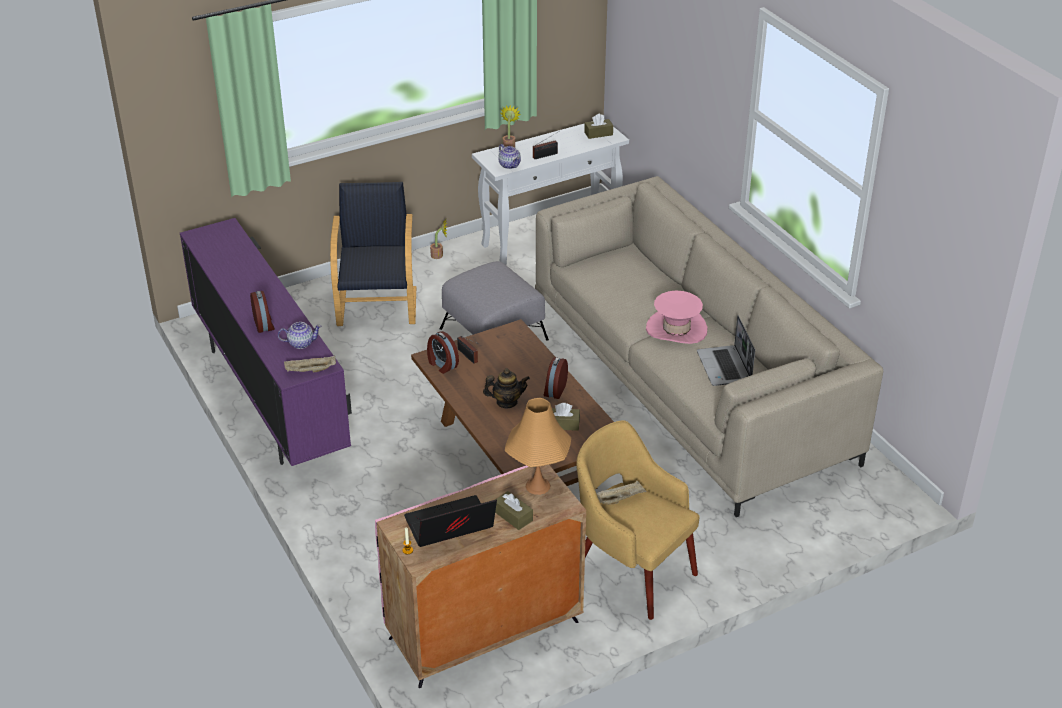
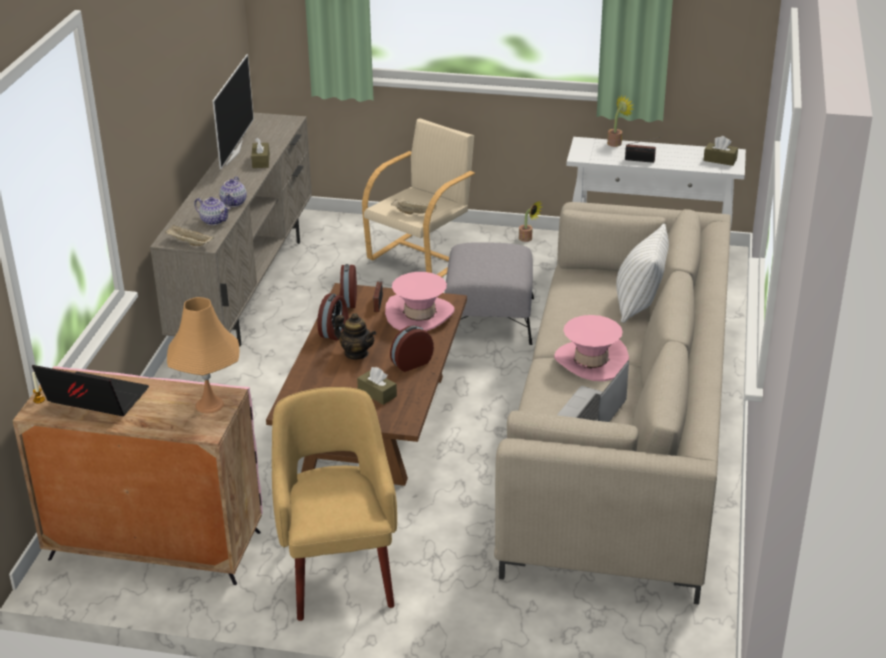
camera: 40 degrees right, 5 degrees down
(222, 276) = (233, 152): none -> television
(264, 324) = (209, 196): alarm clock -> alarm clock (335, 332)
(269, 397) = (246, 288): purple tv stand -> beige tv stand
(378, 305) = (422, 257): black armchair -> beige armchair
(509, 165) = (594, 156): teapot -> teapot (234, 202)
(509, 350) = (420, 315): none -> pink hat
(513, 516) = (153, 417): brown tissue box -> brown tissue box (261, 161)
(619, 499) = (330, 476): beige tray -> beige tray (415, 213)
(651, 271) = (639, 304): none -> white pillow

